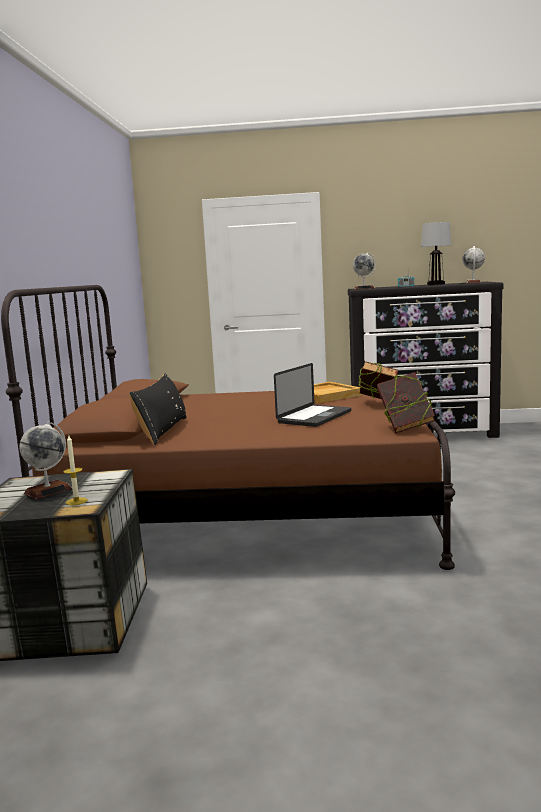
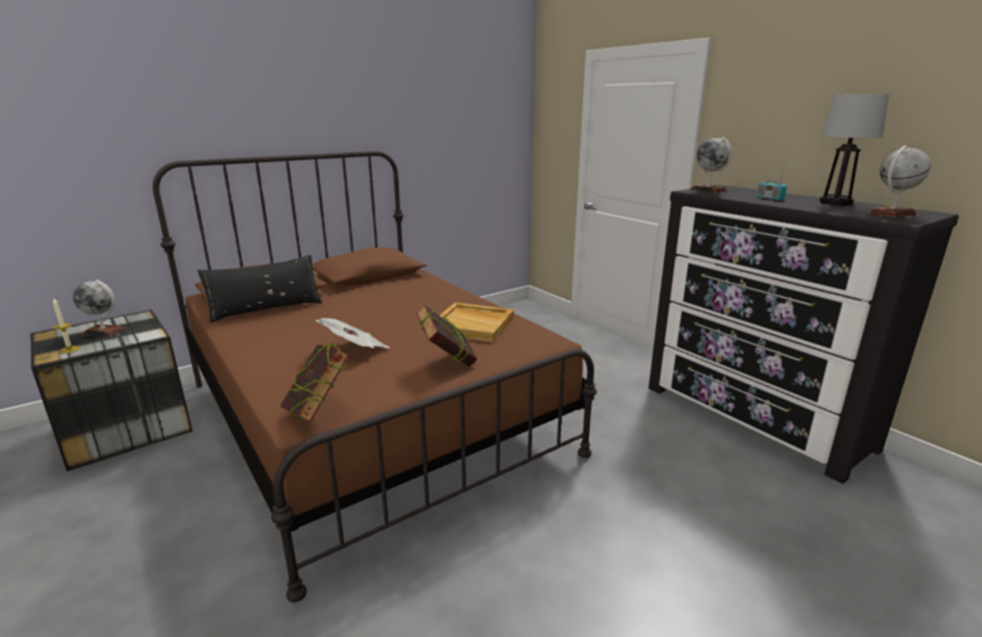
camera: 50 degrees right, 10 degrees up
(314, 417) = (355, 350): laptop -> newspaper

